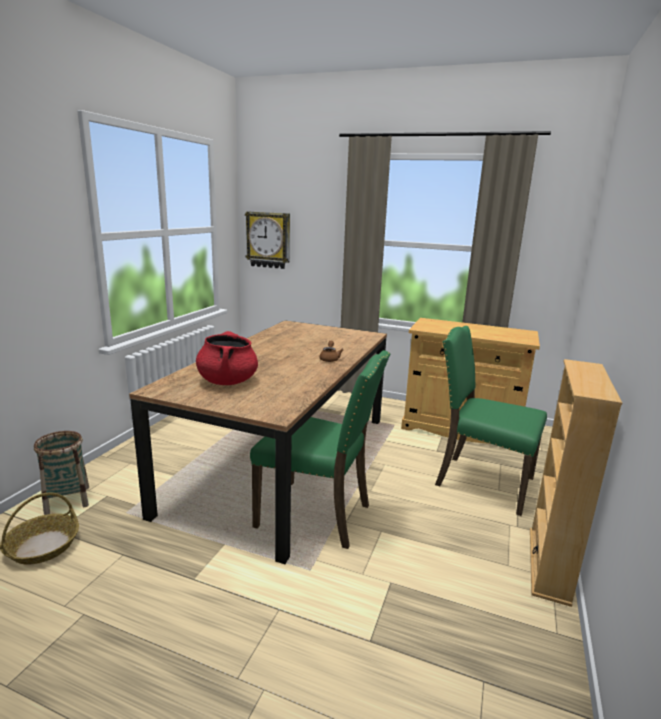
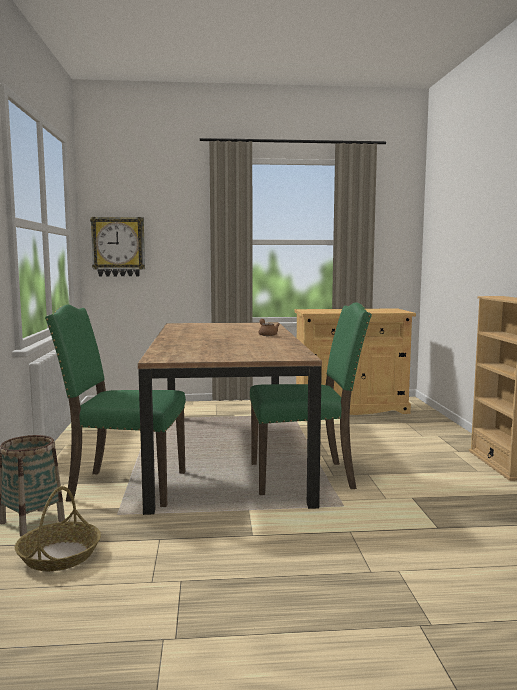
camera: 25 degrees left, 10 degrees down
(227, 381) = (212, 350): red cooking pot -> none
(481, 482) = (405, 434): green chair -> green chair (125, 487)

